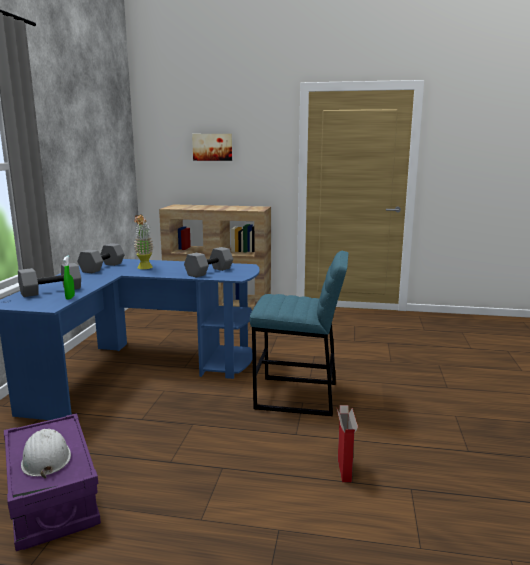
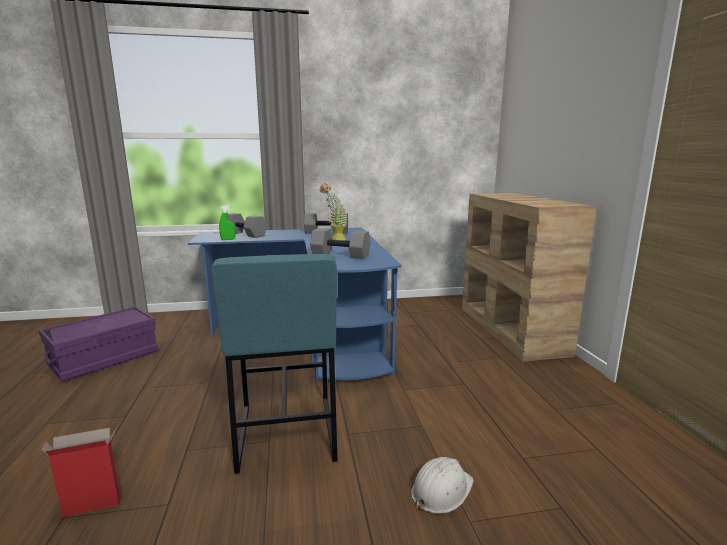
camera: 70 degrees right, 0 degrees up
(46, 458) = (91, 326): white hard hat -> white hard hat (441, 490)
(212, 147) = (553, 117): picture -> none

